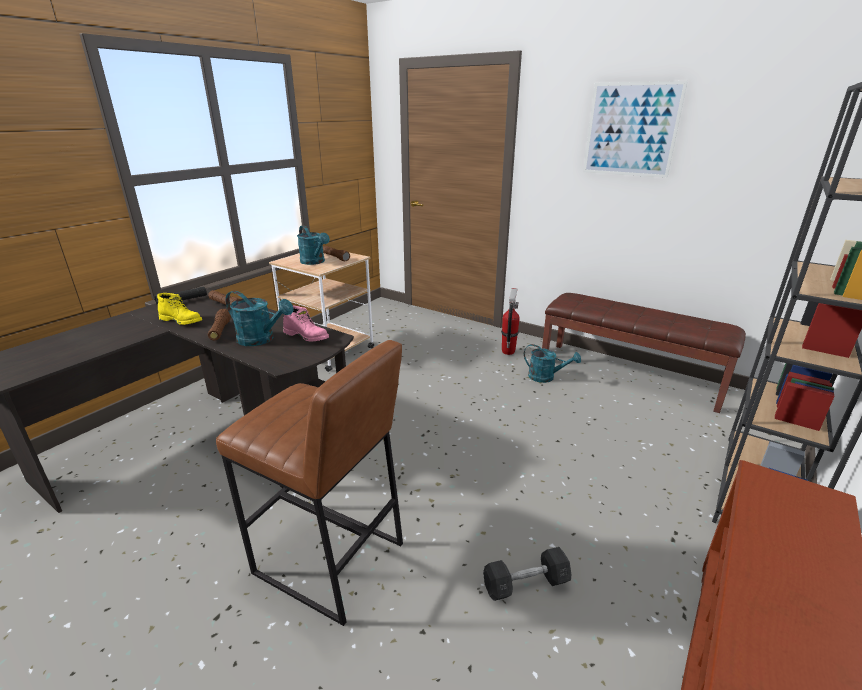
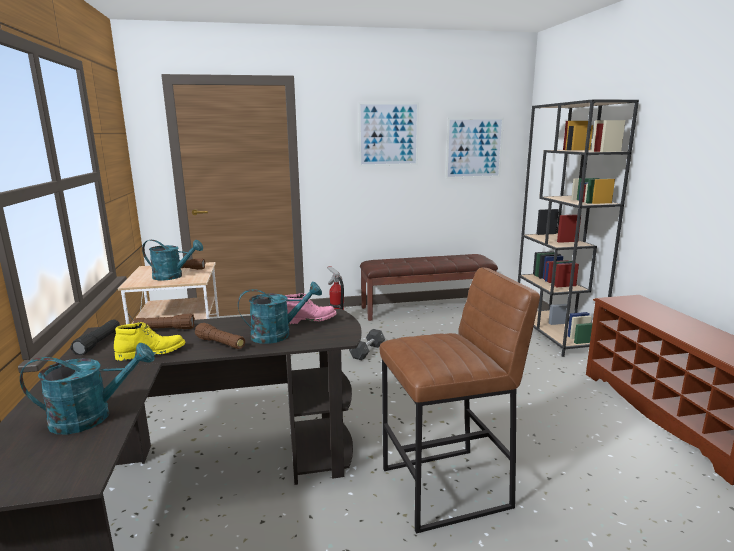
camera: 45 degrees left, 10 degrees down
(525, 584) = (548, 426): grey dumbbell -> grey dumbbell (367, 351)
(546, 377) = (386, 327): turquoise watering can -> turquoise watering can (92, 416)
(776, 158) = (474, 148): none -> picture

